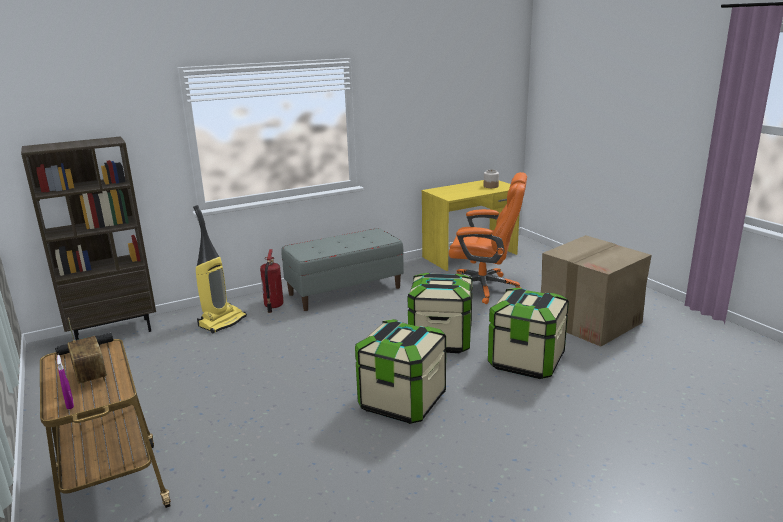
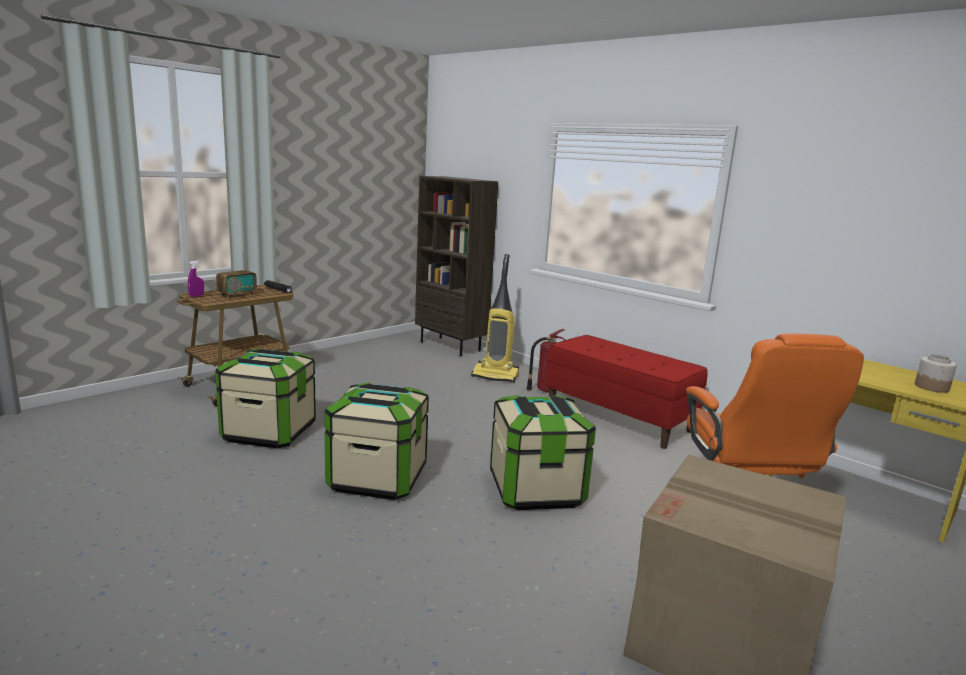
camera: 70 degrees right, 5 degrees down
(345, 291) = (618, 418): grey bench -> red bench
(526, 361) = (516, 565): storage box -> storage box (269, 432)

